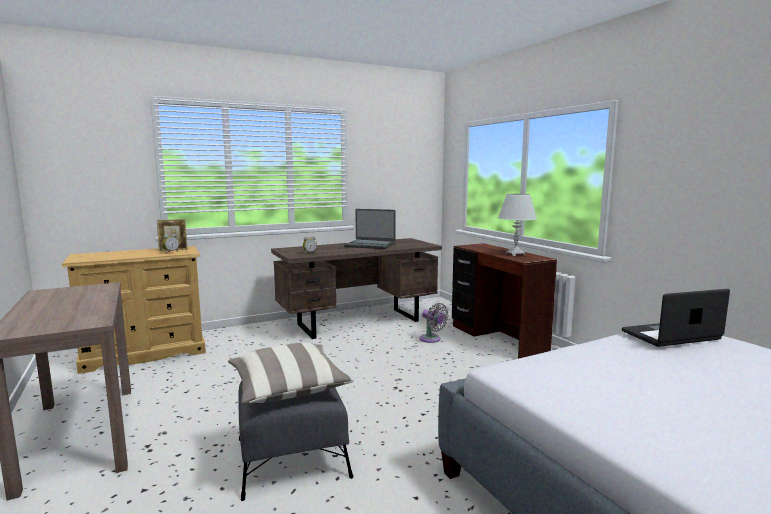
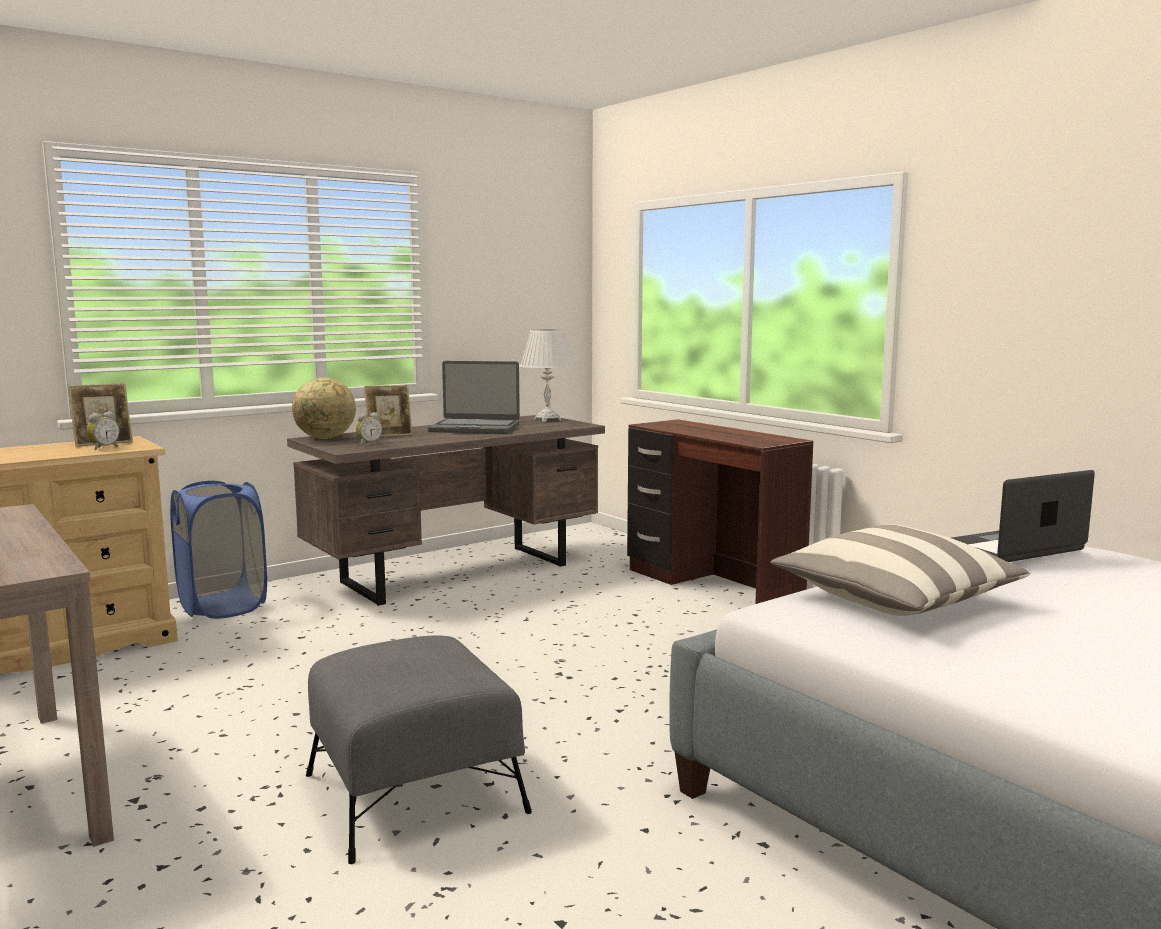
camera: 10 degrees left, 0 degrees up
(235, 334) = (223, 606): none -> blue laundry basket
(288, 388) = (411, 669): pillow -> pillow (896, 599)
(290, 249) = (325, 438): none -> globe
(323, 248) = (389, 435): none -> picture frame
(432, 339) = (599, 594): grey fan -> none
(515, 254) = (741, 435): white table lamp -> white table lamp (547, 419)

